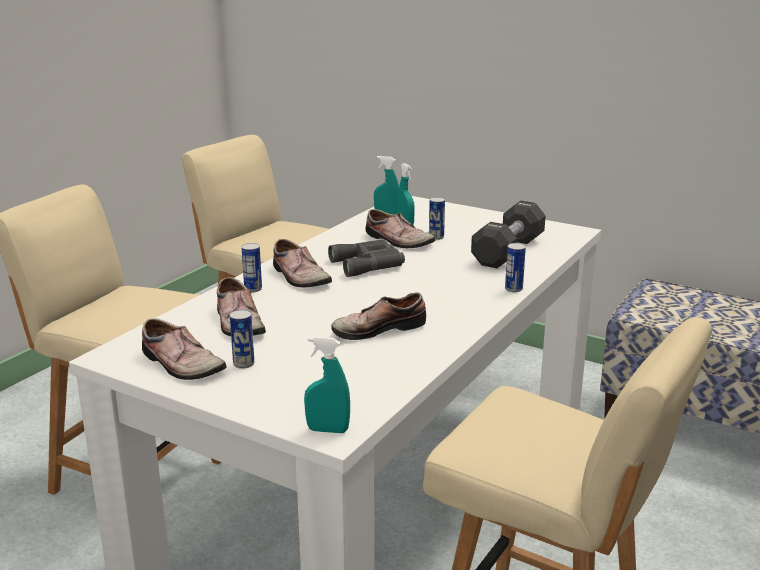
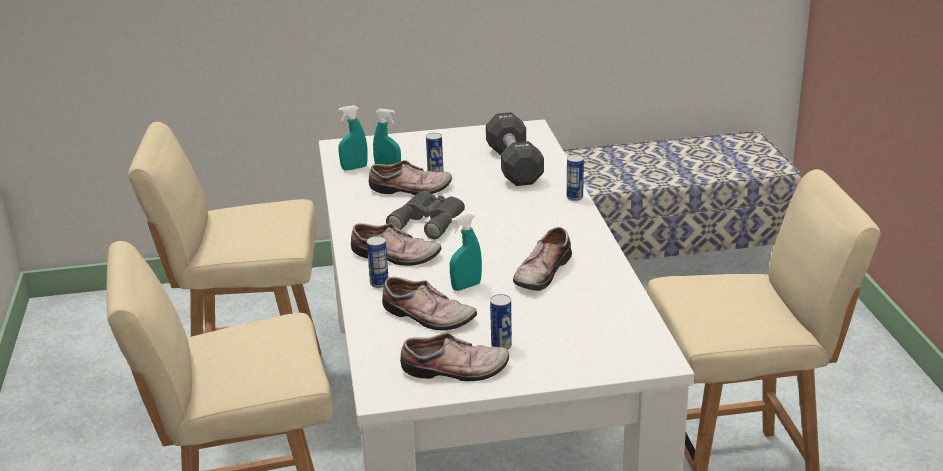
camera: 40 degrees left, 5 degrees up
(327, 430) = (650, 360): turquoise spray bottle -> turquoise spray bottle (466, 286)

